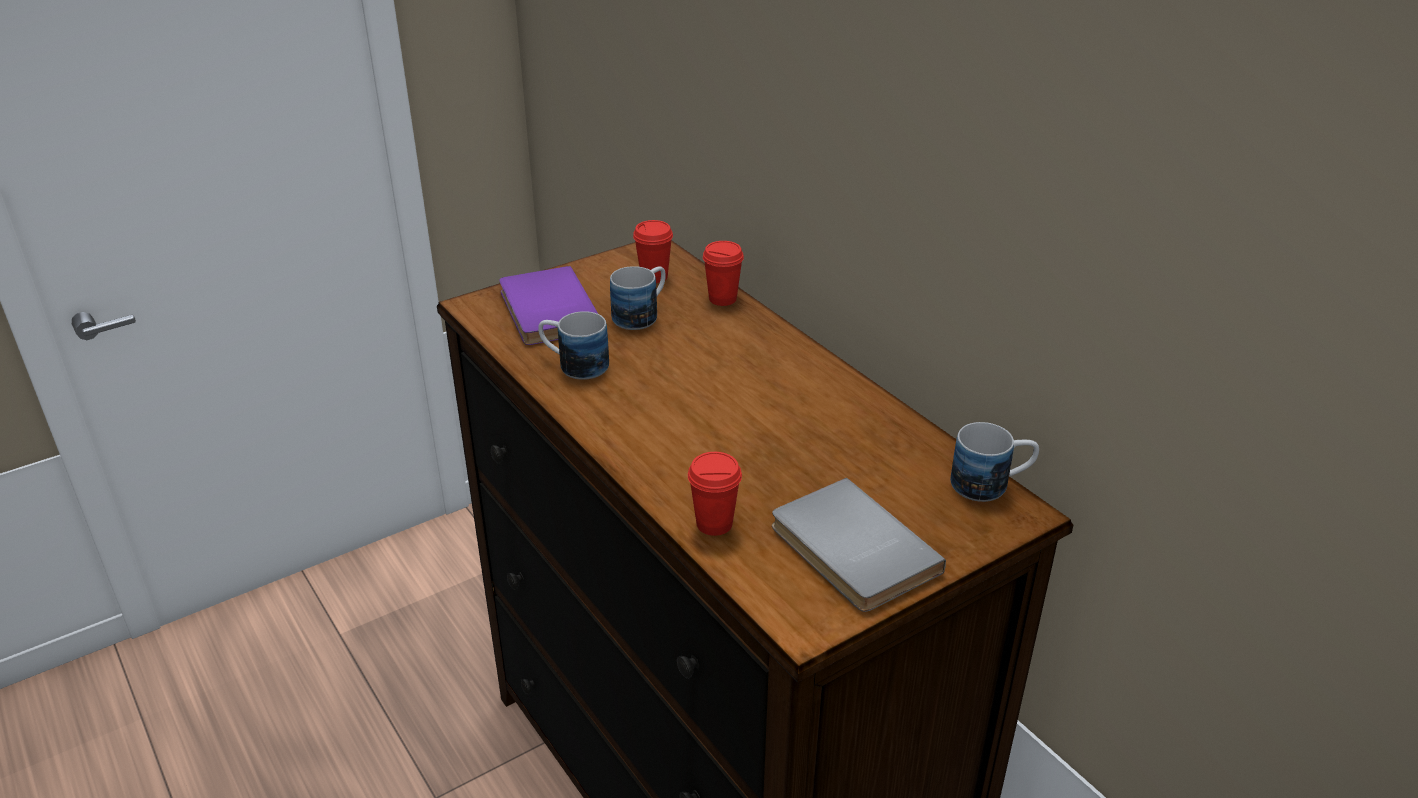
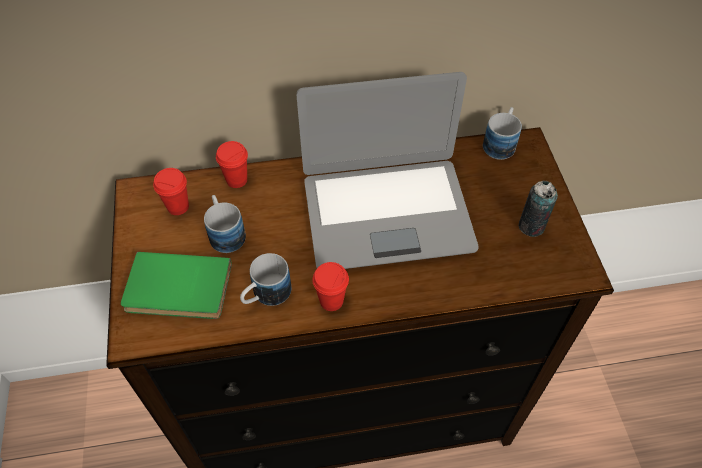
camera: 65 degrees left, 20 degrees up
(545, 311) = (177, 290): purple book -> green book
(714, 524) = (482, 279): red cup -> red cup (331, 301)
(764, 416) = (387, 213): none -> laptop
(849, 550) = (531, 226): grey book -> can

